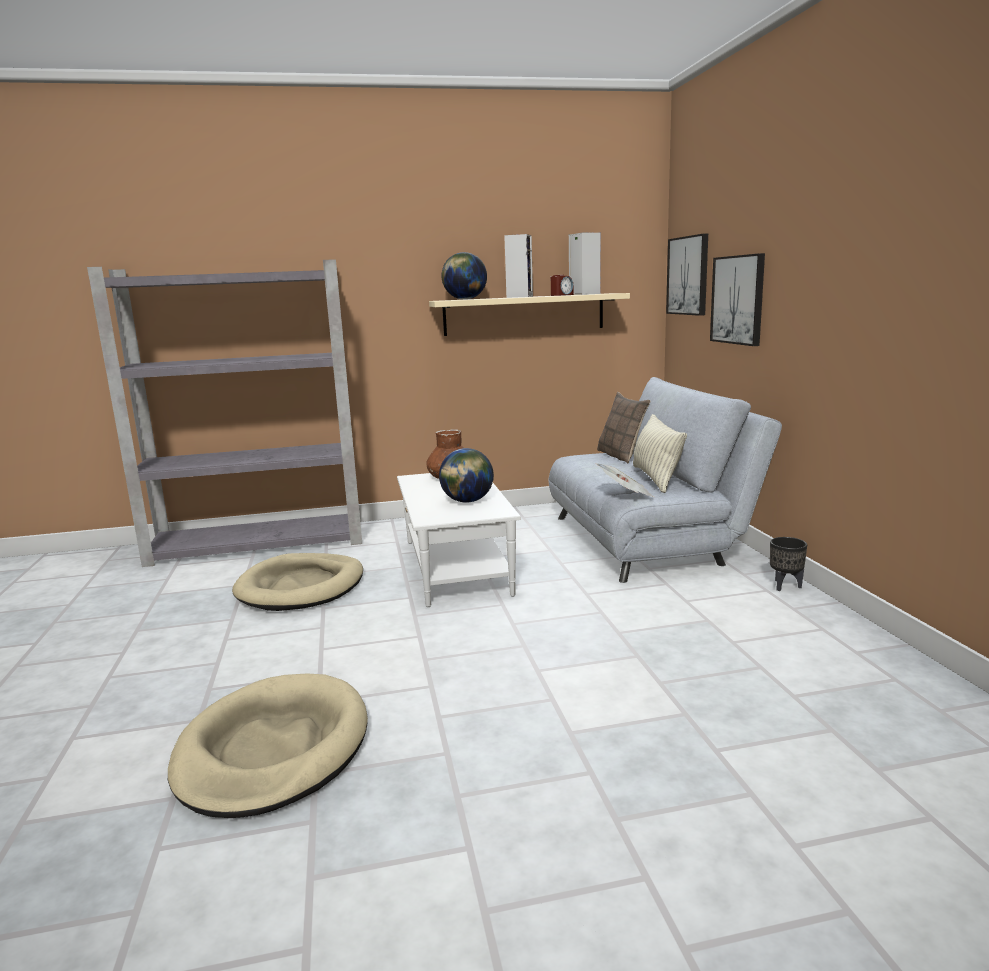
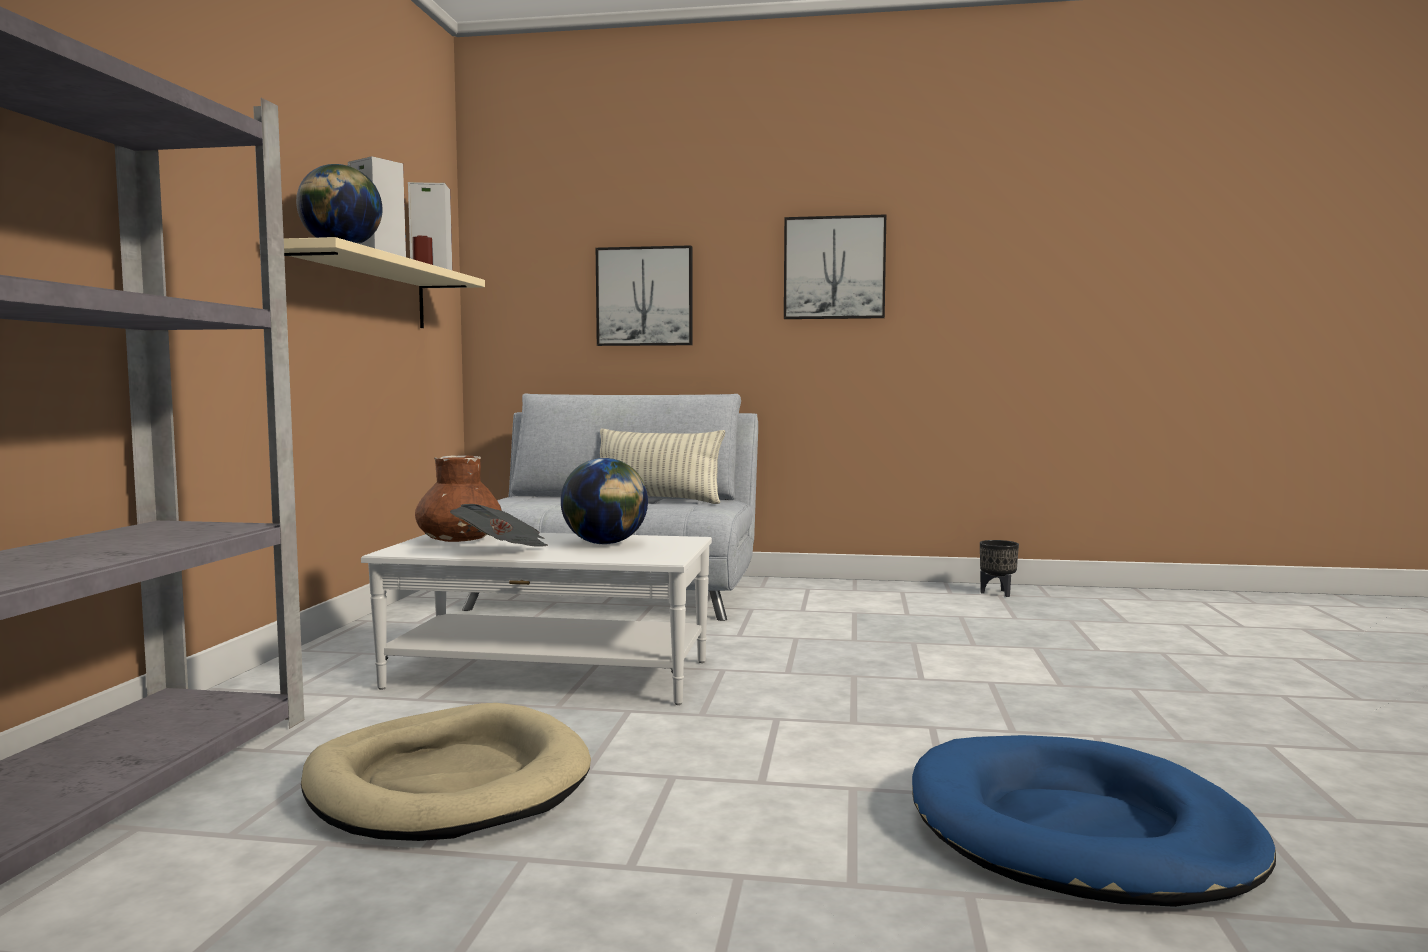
camera: 70 degrees left, 10 degrees down
(273, 749) = (1078, 831): beige dog bed -> blue dog bed
(621, 456) = (533, 498): pillow -> none
(625, 495) = (704, 509): newspaper -> newspaper (503, 553)
(688, 275) = (525, 269): picture -> picture (834, 268)
(786, 586) = (806, 583): black planter -> black planter (998, 593)

